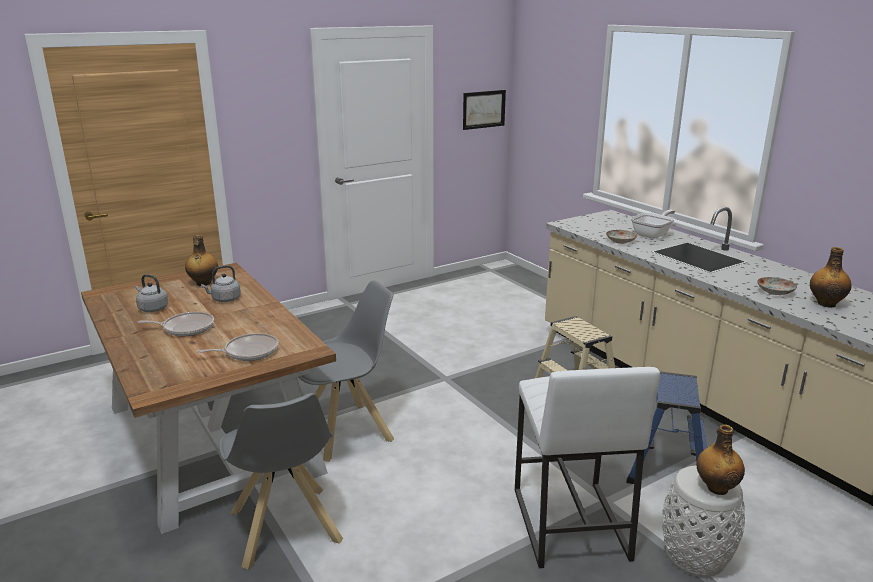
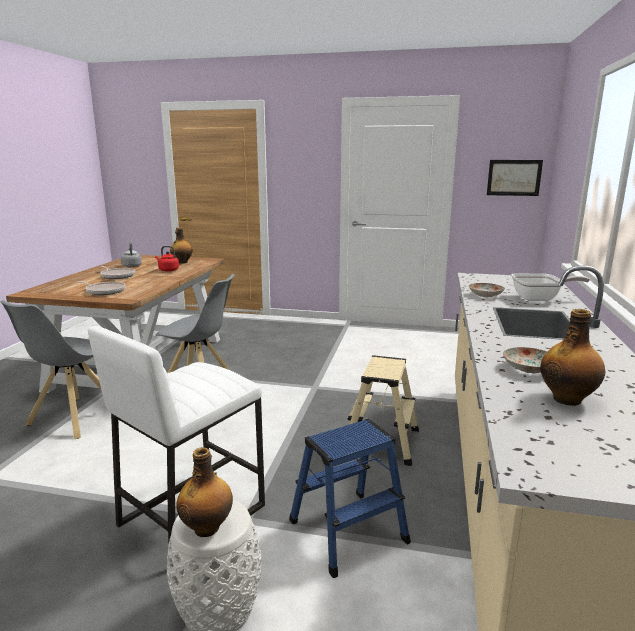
camera: 45 degrees right, 5 degrees down
(224, 299) = (168, 270): grey kettle -> red kettle

